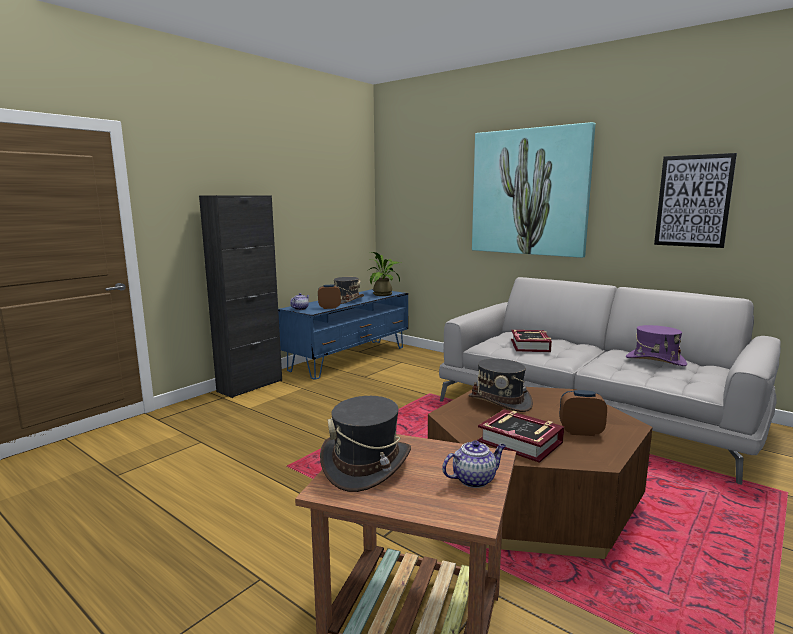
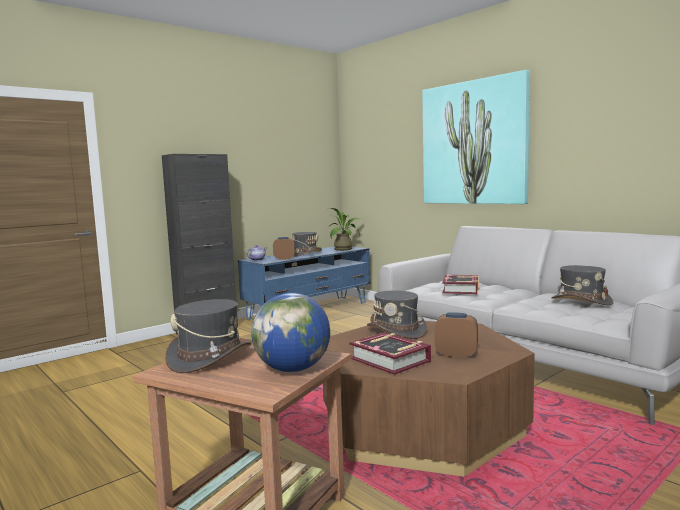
camera: 10 degrees right, 5 degrees down
(474, 479) = (293, 369): teapot -> globe
(655, 360) = (581, 301): purple hat -> grey hat
(693, 201) = (628, 140): picture -> none

